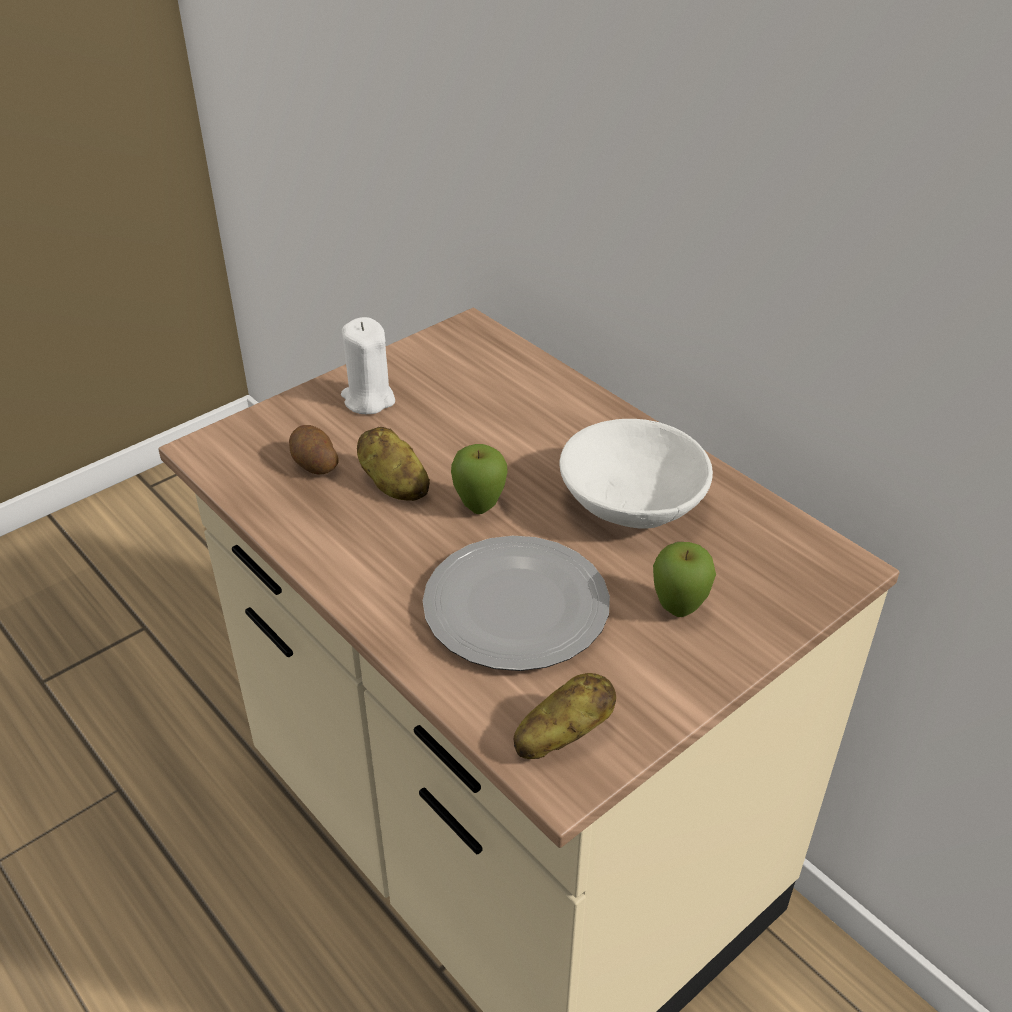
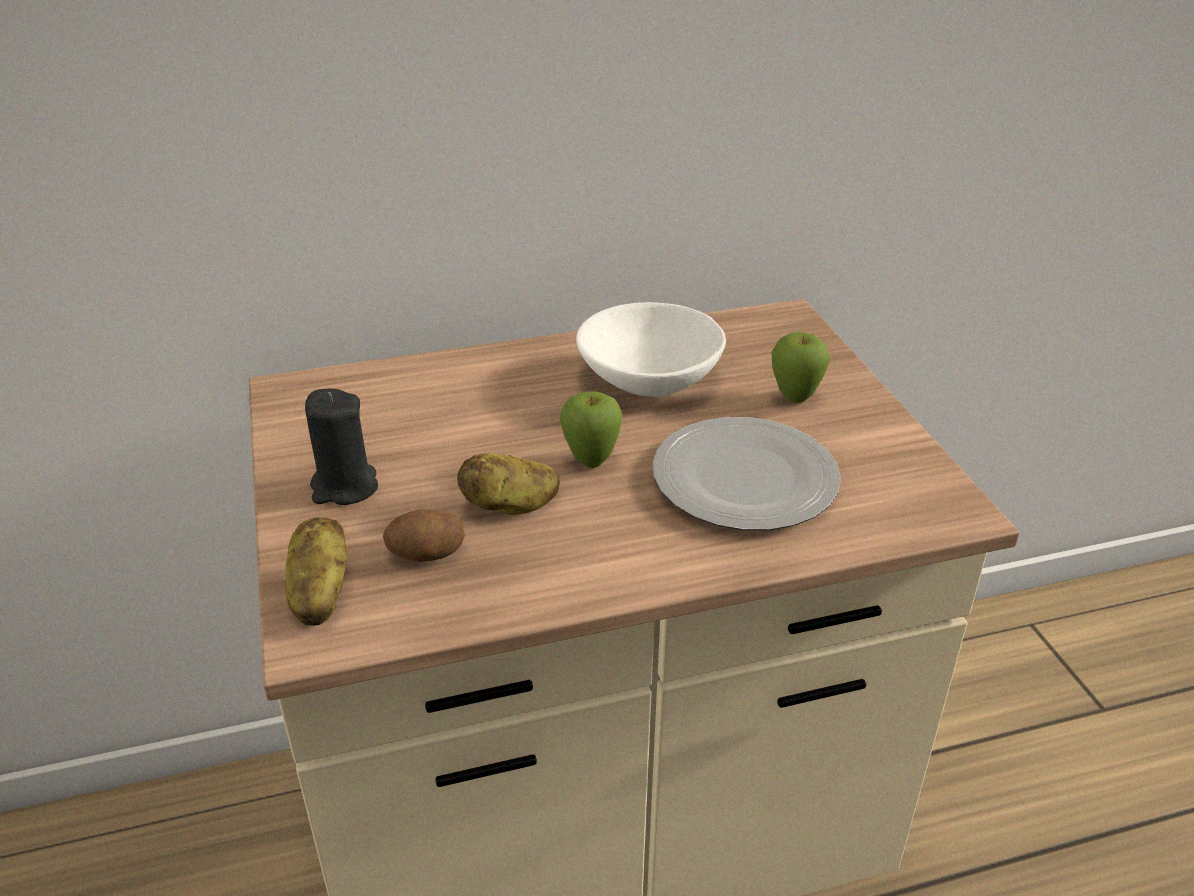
camera: 65 degrees left, 5 degrees down
(368, 399) = (344, 487): white candle -> black candle
(562, 735) = (912, 498): potato -> potato (319, 594)

